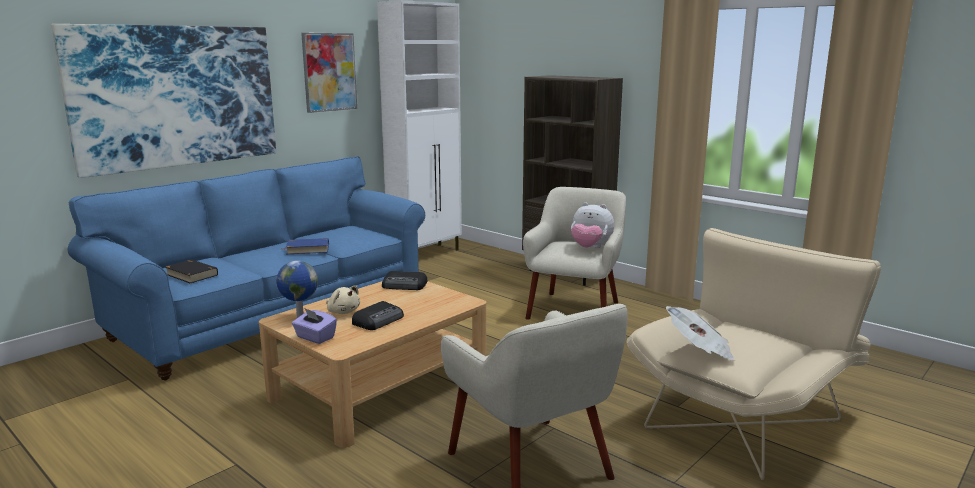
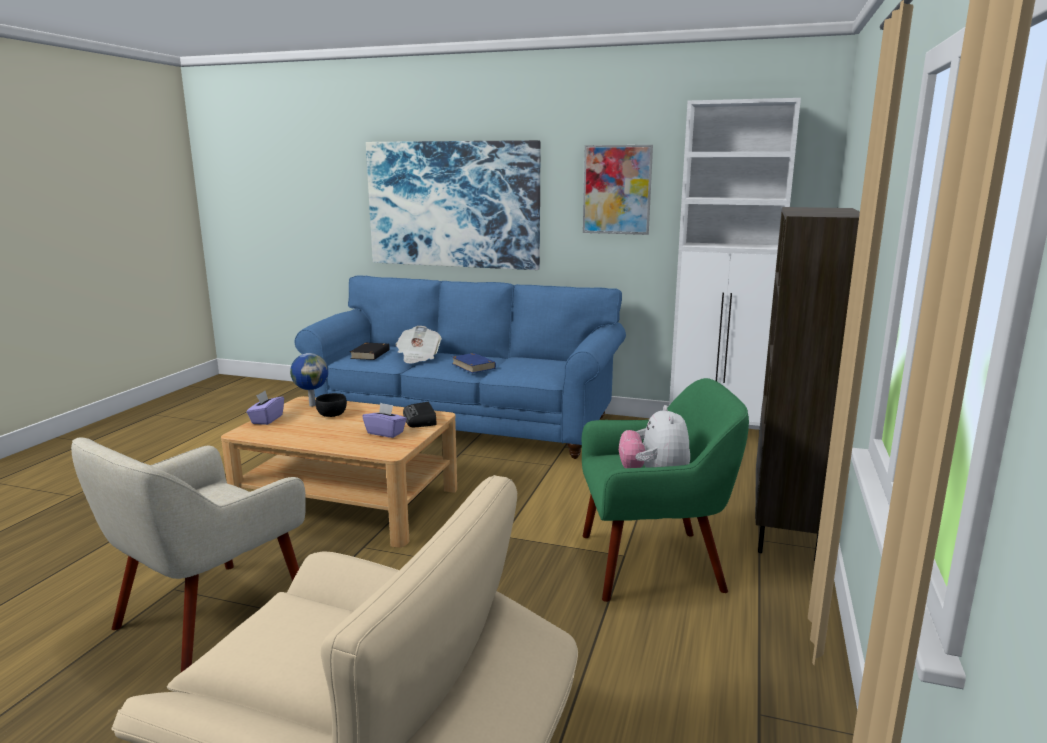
camera: 65 degrees right, 0 degrees up
(343, 312) = (332, 414): beige plush toy -> black bowl
(379, 320) = (317, 430): radio -> none
(421, 298) = (385, 433): none -> purple tissue box
(575, 310) = (653, 563): beige armchair -> green armchair
(699, 350) = (275, 608): newspaper -> newspaper (418, 357)

